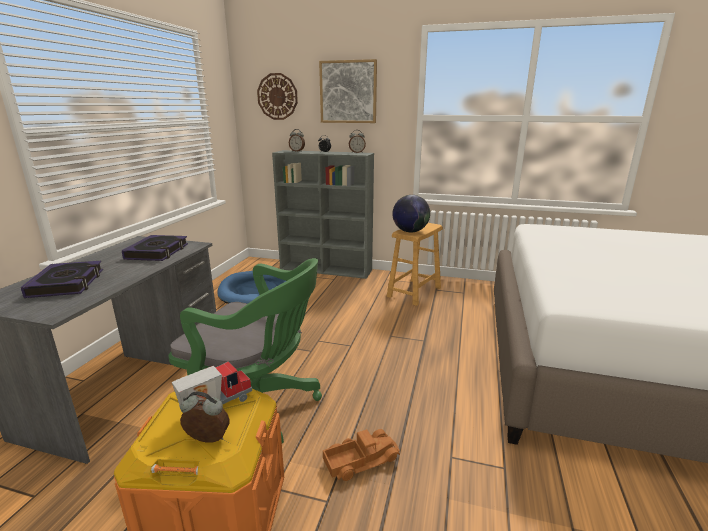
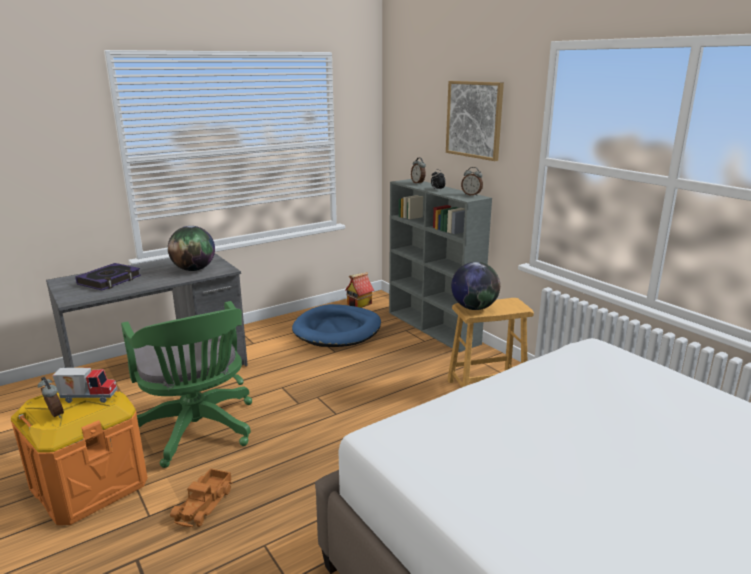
camera: 40 degrees right, 0 degrees up
(157, 252) = (194, 269): book -> globe
(247, 270) = (359, 304): none -> toy house
(277, 96) = (414, 117): wall clock -> none
(360, 459) = (205, 504): toy truck -> toy truck turned 90 degrees clockwise

